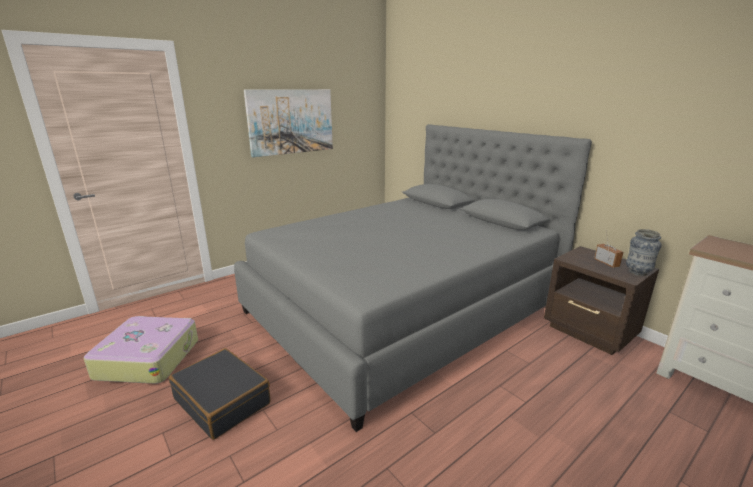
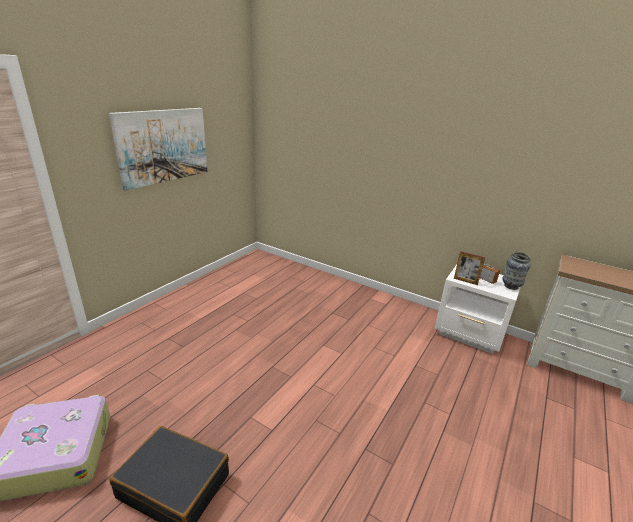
camera: 20 degrees left, 5 degrees up
(403, 309) = (312, 337): grey bed -> none
(578, 262) = (465, 281): none -> picture frame
(590, 332) = (470, 335): brown nightstand -> white nightstand

